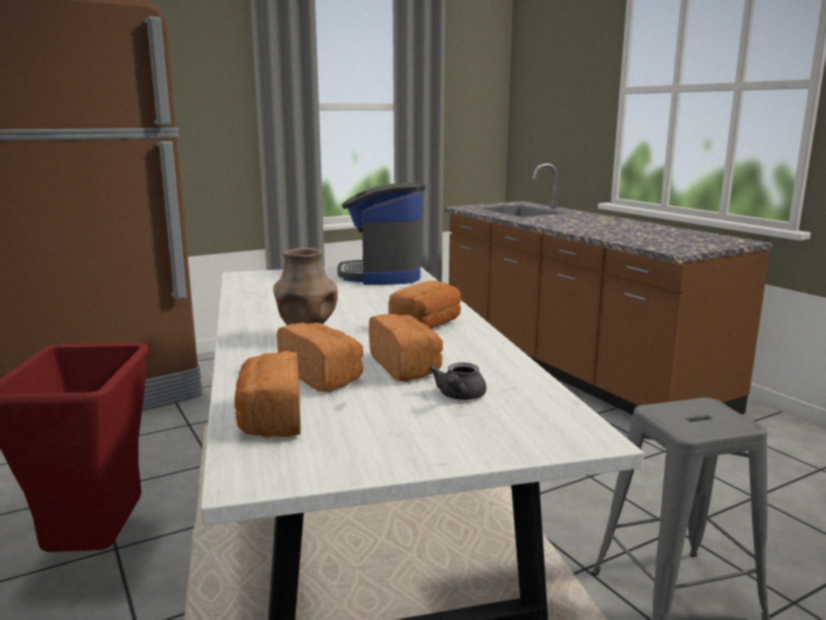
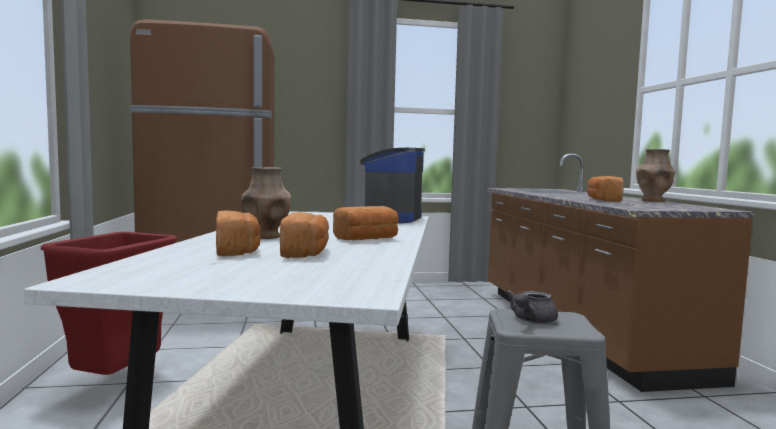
camera: 20 degrees right, 10 degrees down
(270, 419) = (157, 262): bread -> bread (602, 200)
(459, 397) = (311, 268): grey teapot -> grey teapot (531, 320)
(657, 227) = (653, 201): none -> brown vase

